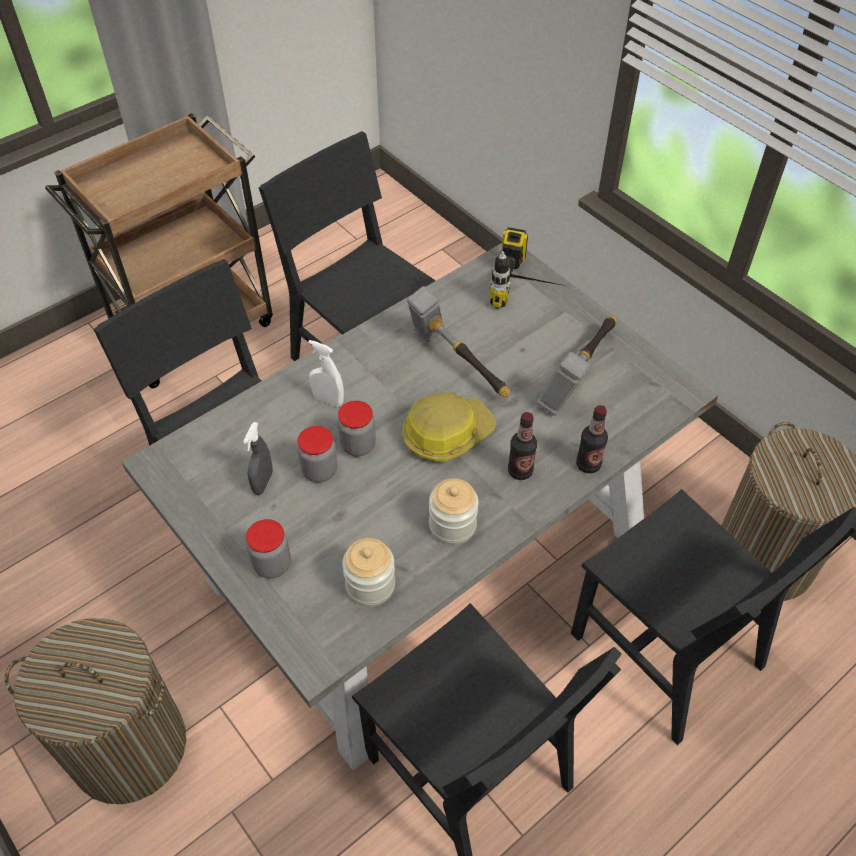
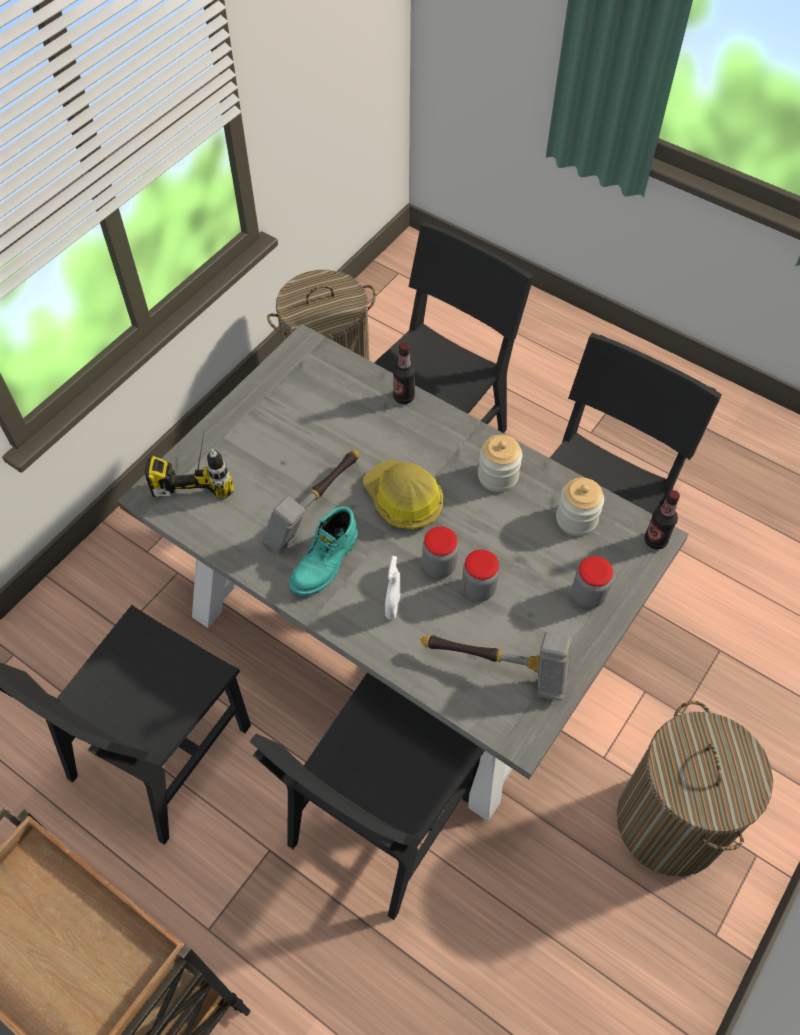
camera: 105 degrees left, 5 degrees up
(263, 483) = (508, 632): grey spray bottle -> none
(394, 362) = (326, 563): none -> turquoise boot
(520, 471) = (426, 440): bottle -> bottle (655, 540)
(579, 376) = (305, 416): hammer -> hammer (498, 669)

